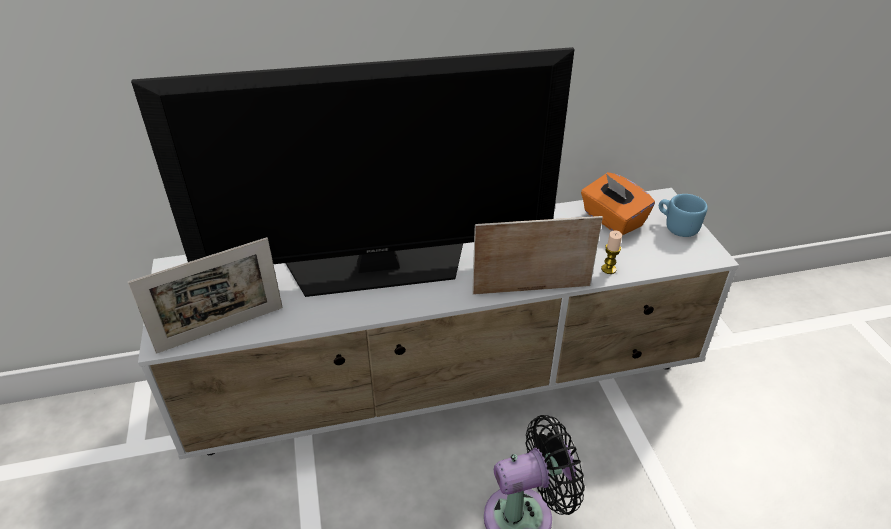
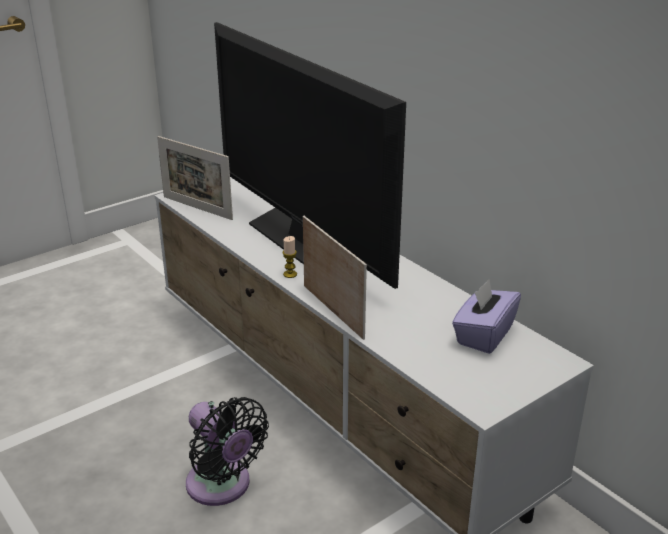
camera: 65 degrees right, 10 degrees down
(608, 269) = (398, 346): candle -> candle (290, 274)
(612, 220) = (483, 335): orange tissue box -> purple tissue box
(676, 227) = (513, 377): blue mug -> none

